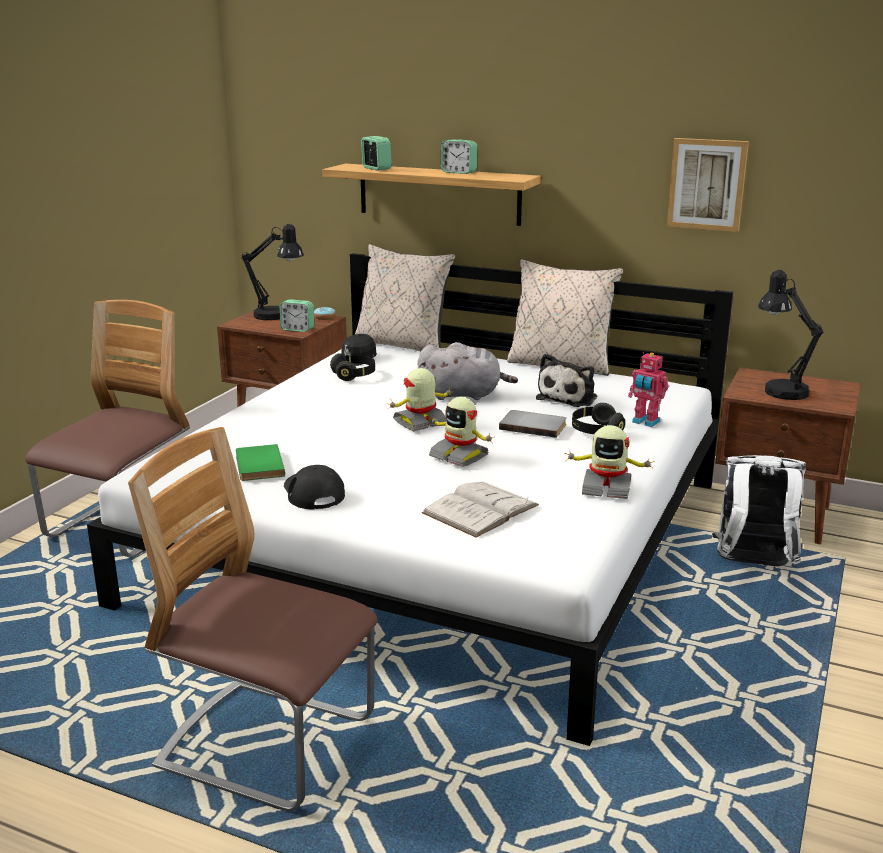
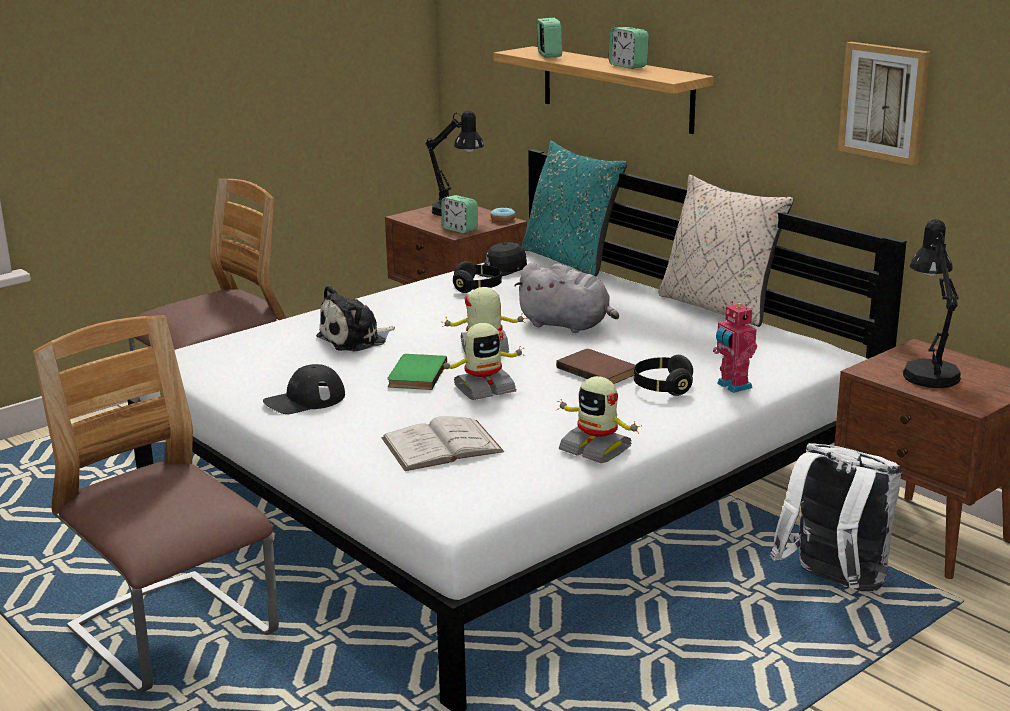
camera: 25 degrees right, 0 degrees up
(257, 466) = (282, 365): green book -> green book (415, 375)
(313, 492) = (304, 400): black cap -> black cap turned 120 degrees counterclockwise
(403, 344) = (570, 260): beige pillow -> turquoise pillow
(459, 456) = (484, 389): toy robot -> toy robot turned 90 degrees counterclockwise
(533, 426) = (598, 370): grey book -> brown book
(569, 397) = (677, 345): plush toy -> plush toy (356, 339)

